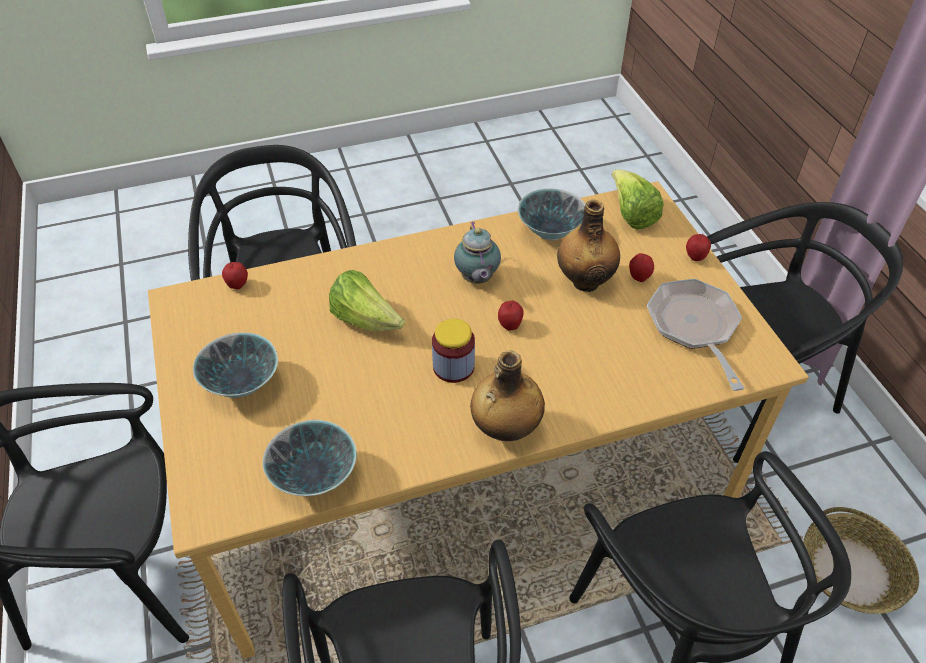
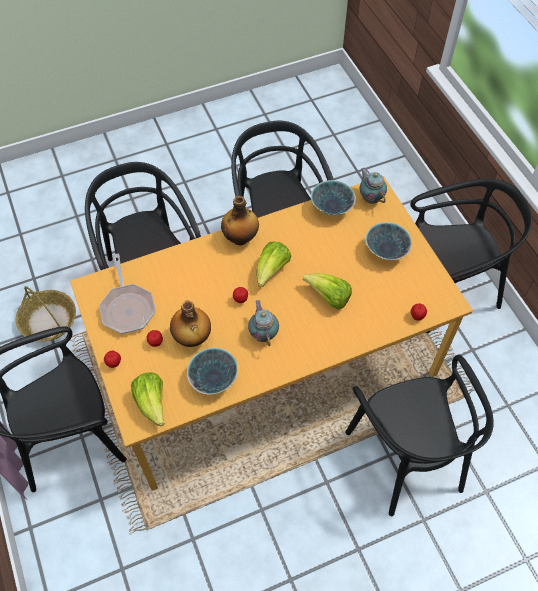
camera: 175 degrees right, 10 degrees up
(225, 496) = (370, 198): none -> teapot
(453, 367) = (271, 271): jar -> lettuce

